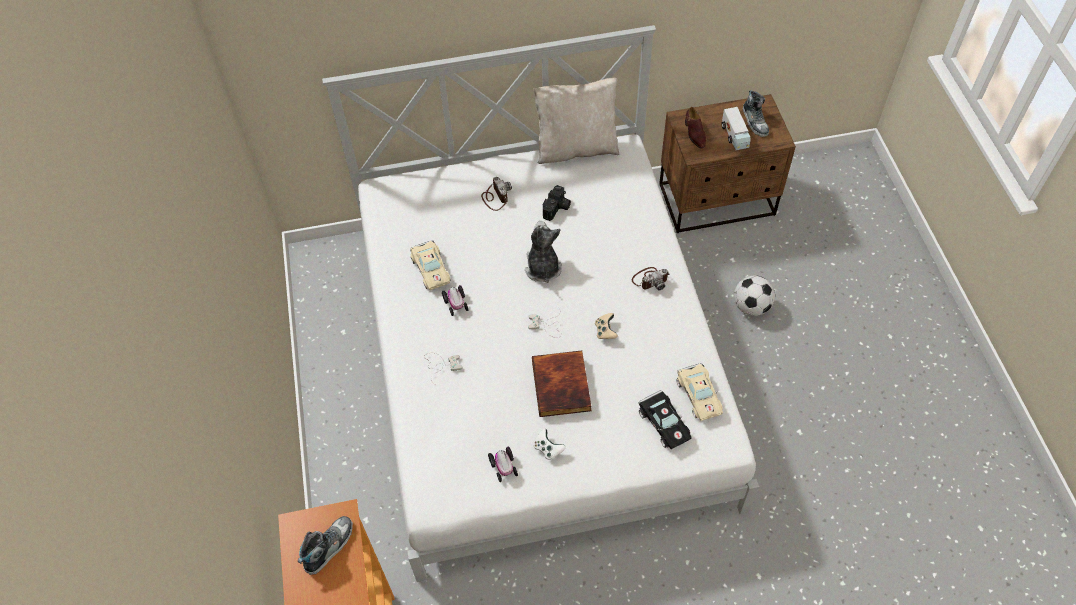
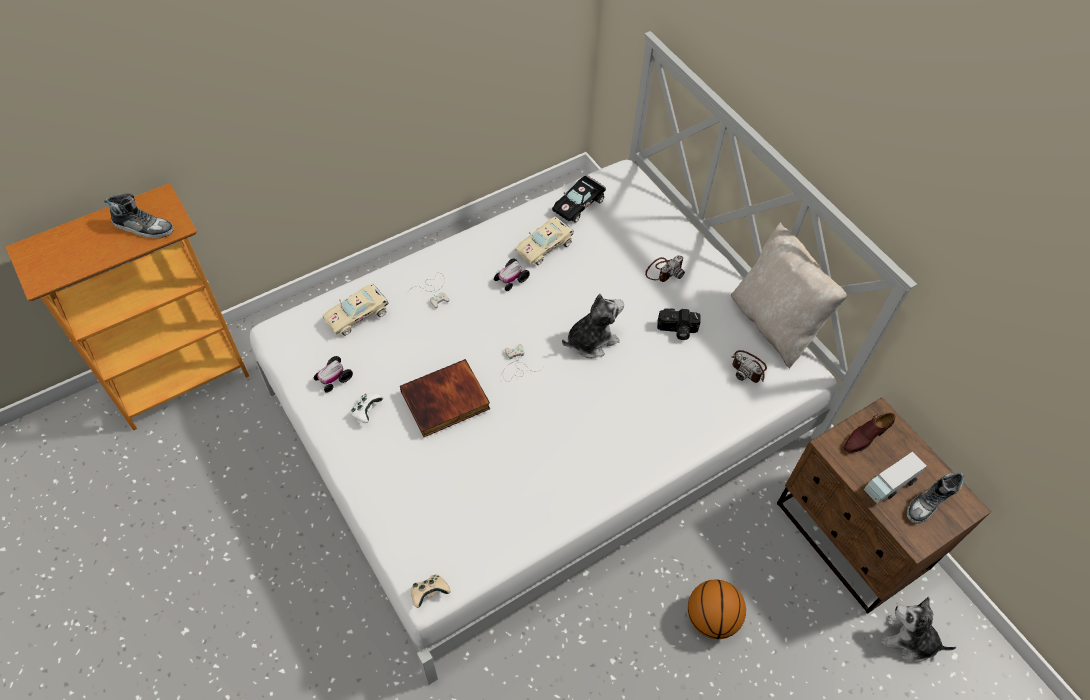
camera: 65 degrees right, 0 degrees up
(605, 331) = (532, 423): beige game controller -> beige game controller (429, 593)
(650, 279) = (622, 449): camera -> camera (748, 368)
(663, 422) = (433, 513): black toy car -> black toy car (579, 203)
(698, 394) = (483, 541): beige toy car -> beige toy car (359, 314)
(751, 306) = (711, 617): football -> basketball
(800, 201) = (908, 640): none -> plush toy

